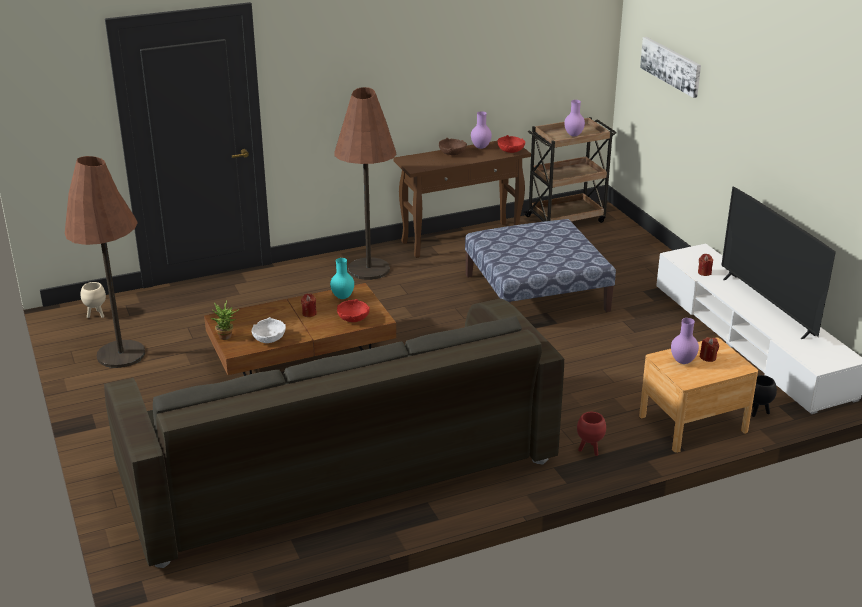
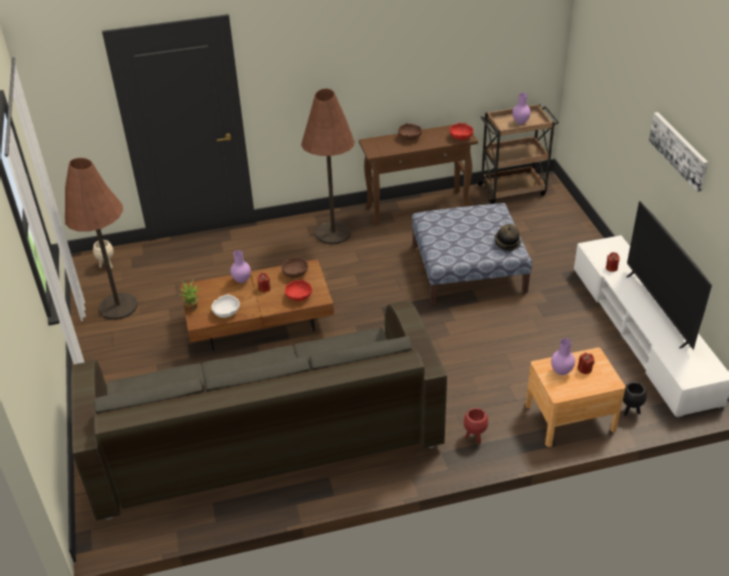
camera: 10 degrees right, 10 degrees up
(342, 297) = (295, 273): turquoise vase -> brown bowl
(480, 147) = (435, 132): purple vase -> purple vase (241, 280)
(583, 253) = (506, 243): none -> hat
(671, 66) = (606, 74): picture -> picture (679, 150)

